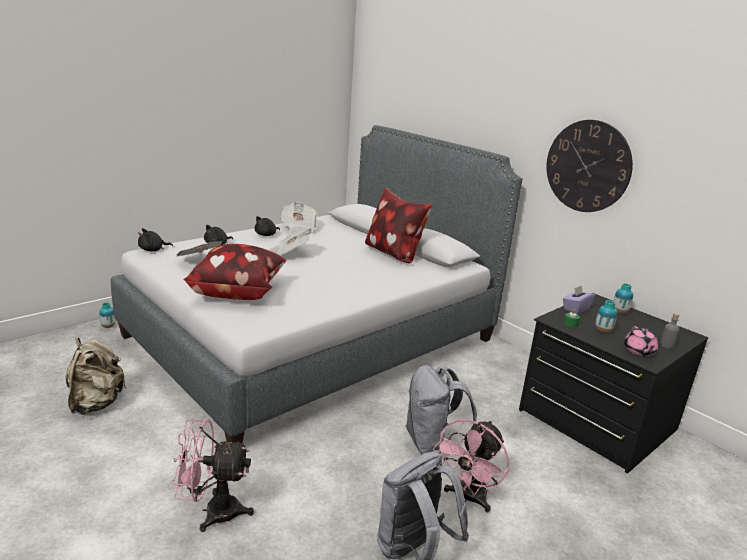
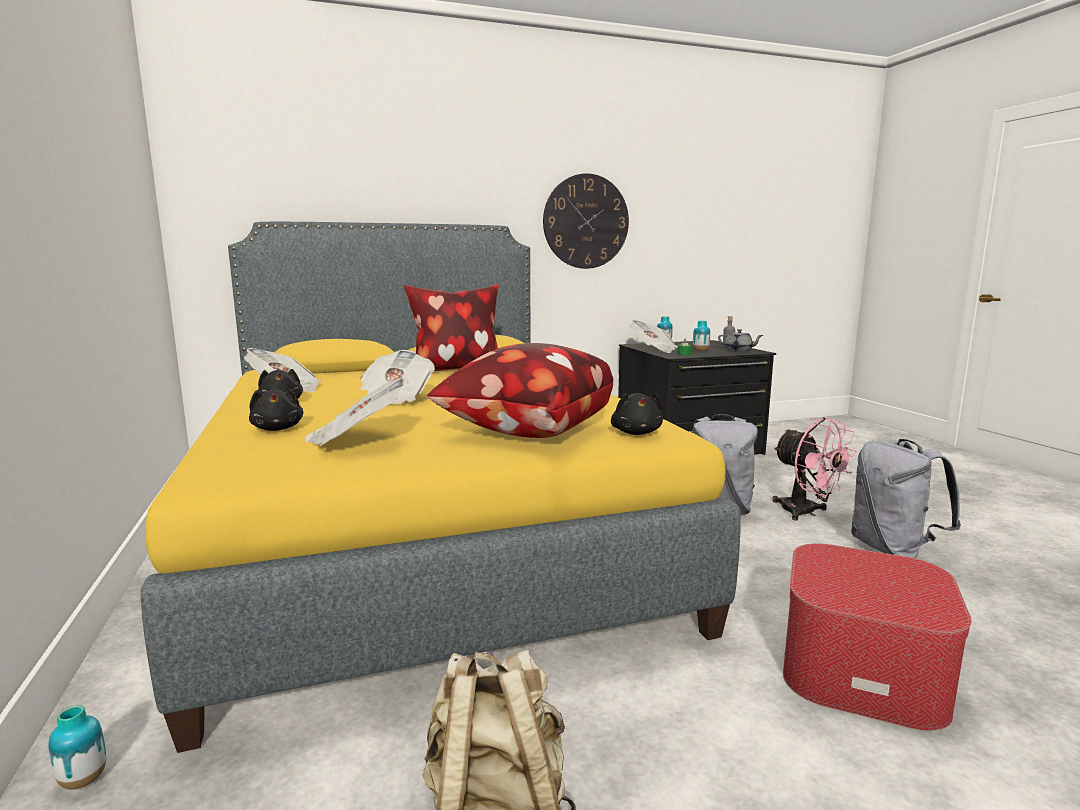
camera: 65 degrees left, 10 degrees down
(153, 250) = (213, 473): black plush toy -> black plush toy (636, 433)
(213, 511) = (862, 670): pink fan -> ottoman
(313, 337) = (426, 532): grey bed -> yellow bed
(576, 309) = (653, 350): purple tissue box -> newspaper
(639, 351) = (738, 350): pink teapot -> grey teapot

